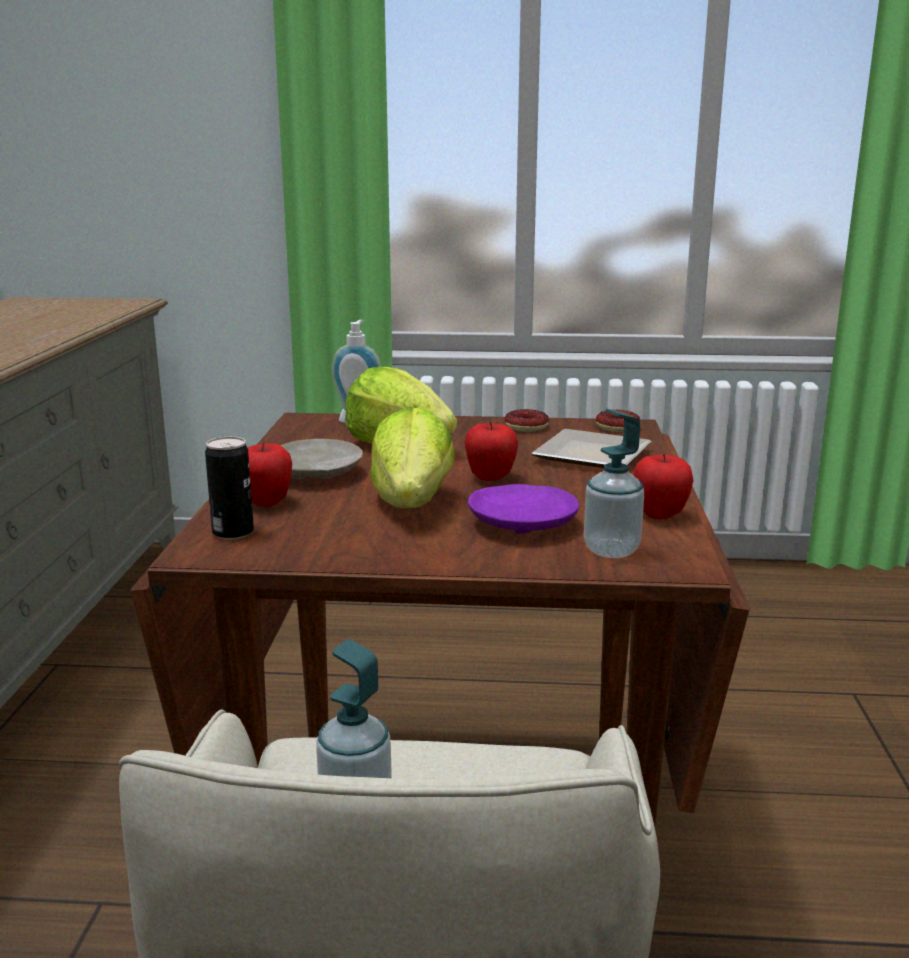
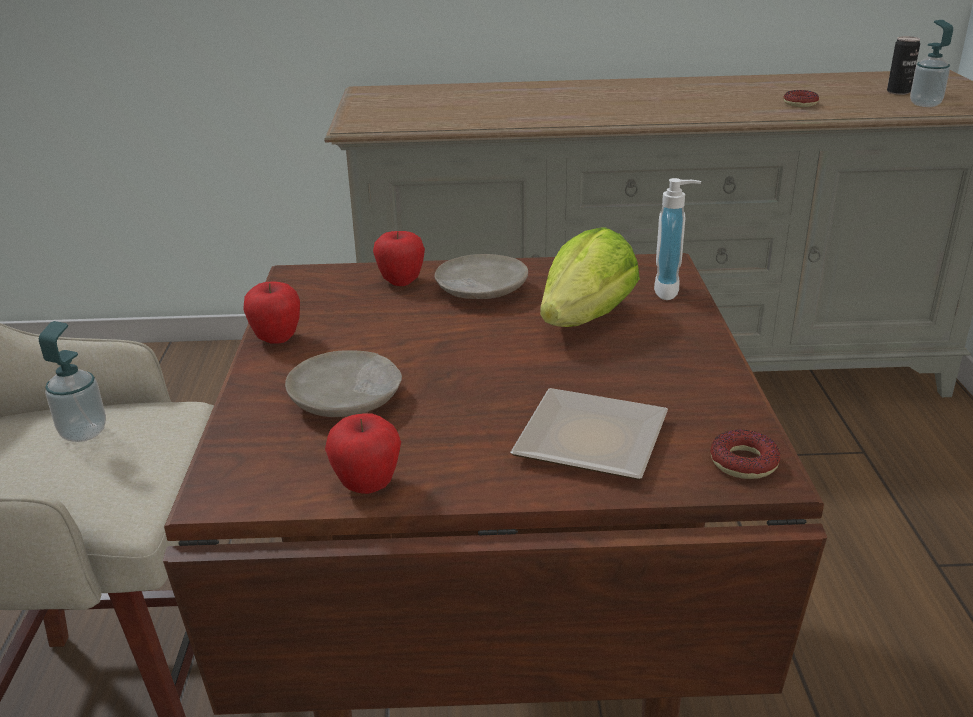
camera: 85 degrees right, 10 degrees up
(233, 532) = (333, 280): can -> can (898, 92)
(412, 503) = (402, 341): lettuce -> none
(490, 478) = (484, 376): apple -> apple (276, 339)
(523, 523) = (346, 400): purple plate -> beige plate
(526, 427) = (704, 390): donut -> donut (800, 103)
(611, 550) = (269, 451): soap dispenser -> soap dispenser (925, 104)

